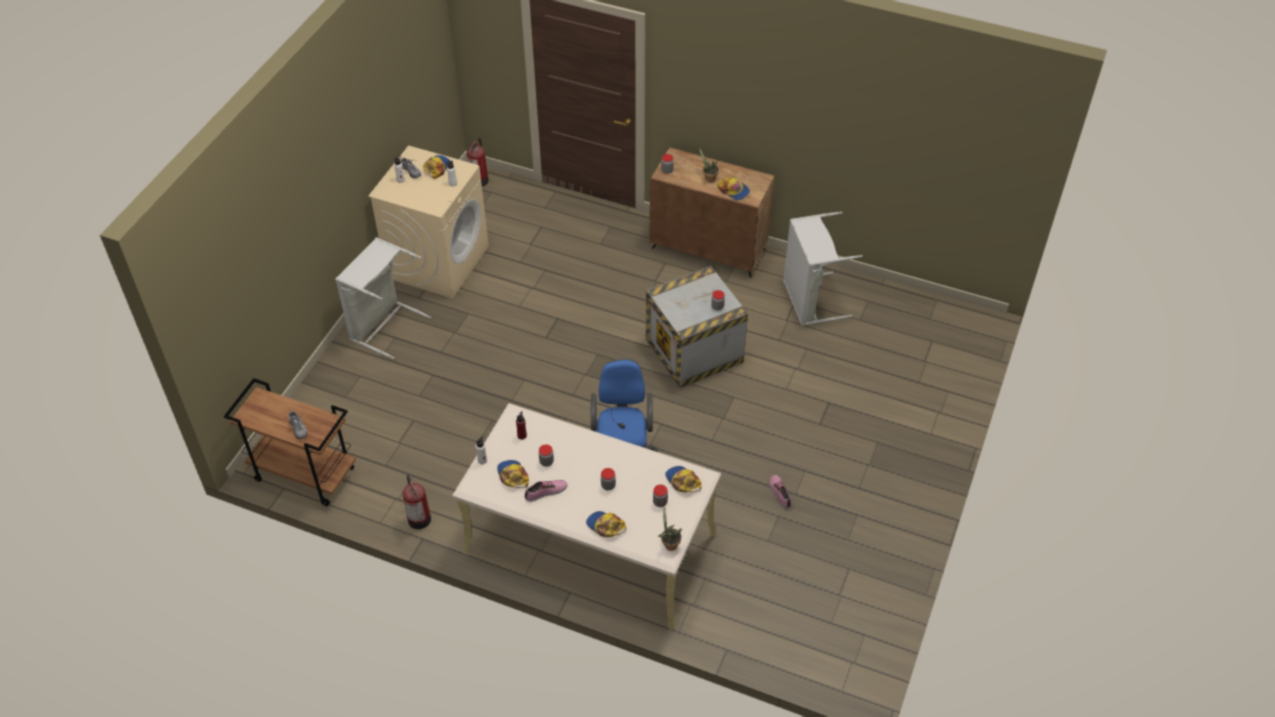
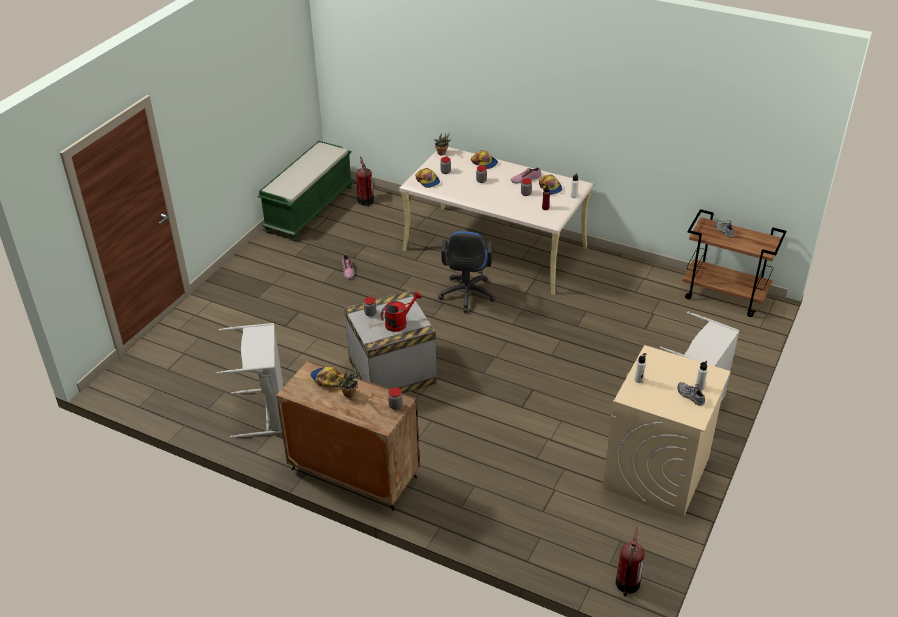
camera: 175 degrees left, 10 degrees down
(419, 518) = (624, 267): fire extinguisher -> fire extinguisher (366, 201)
(437, 167) = (661, 399): cap -> none
(684, 297) = (399, 322): none -> red watering can
(871, 615) = (309, 208): none -> green bench

